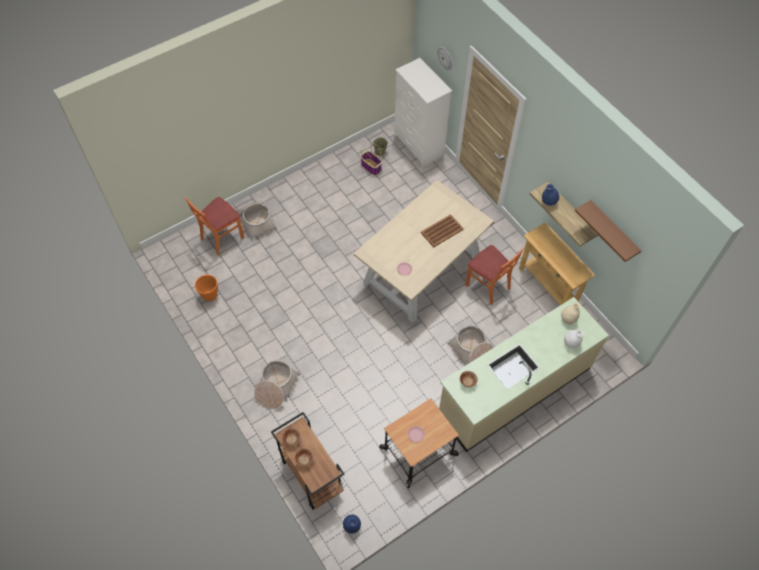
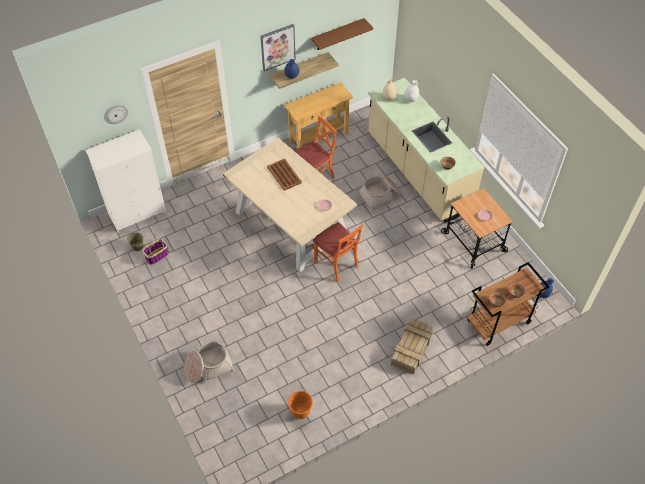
camera: 85 degrees left, 5 degrees down
(221, 237) = (224, 402): orange chair -> orange chair (337, 263)
(276, 387) = (411, 350): basket -> crate
(562, 168) = (277, 47): none -> picture

